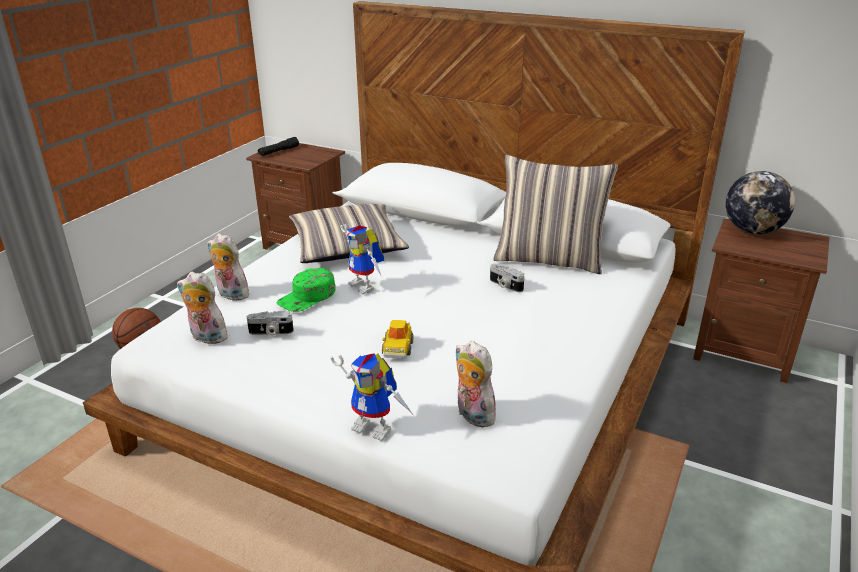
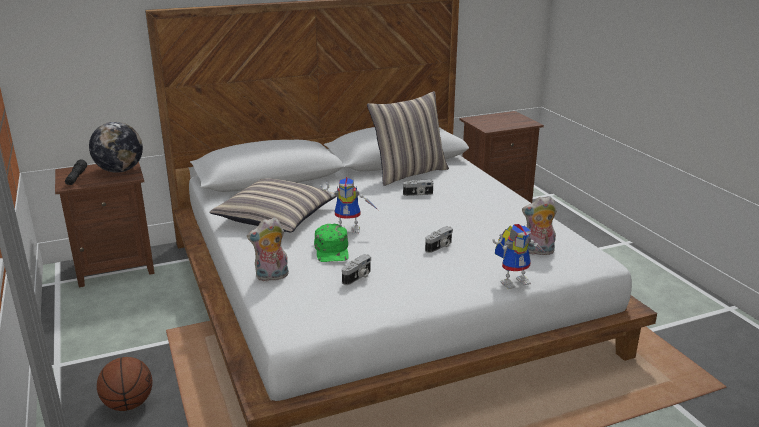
camera: 50 degrees left, 5 degrees down
(206, 338) = (323, 303): plush toy -> none
(397, 348) = (439, 247): toy car -> camera
(752, 231) = (483, 119): globe -> globe (119, 170)

